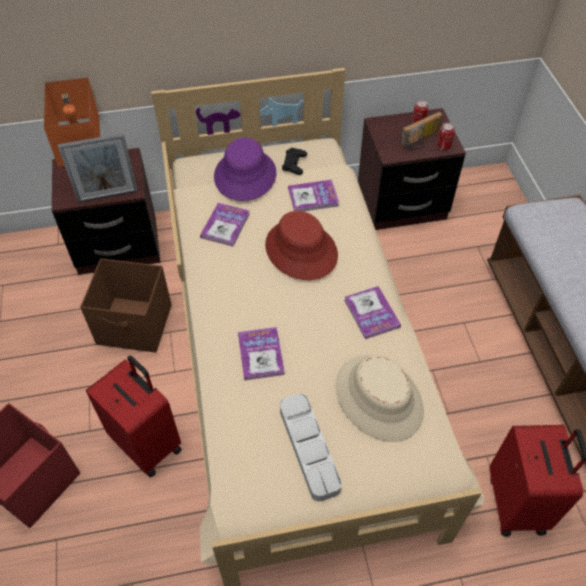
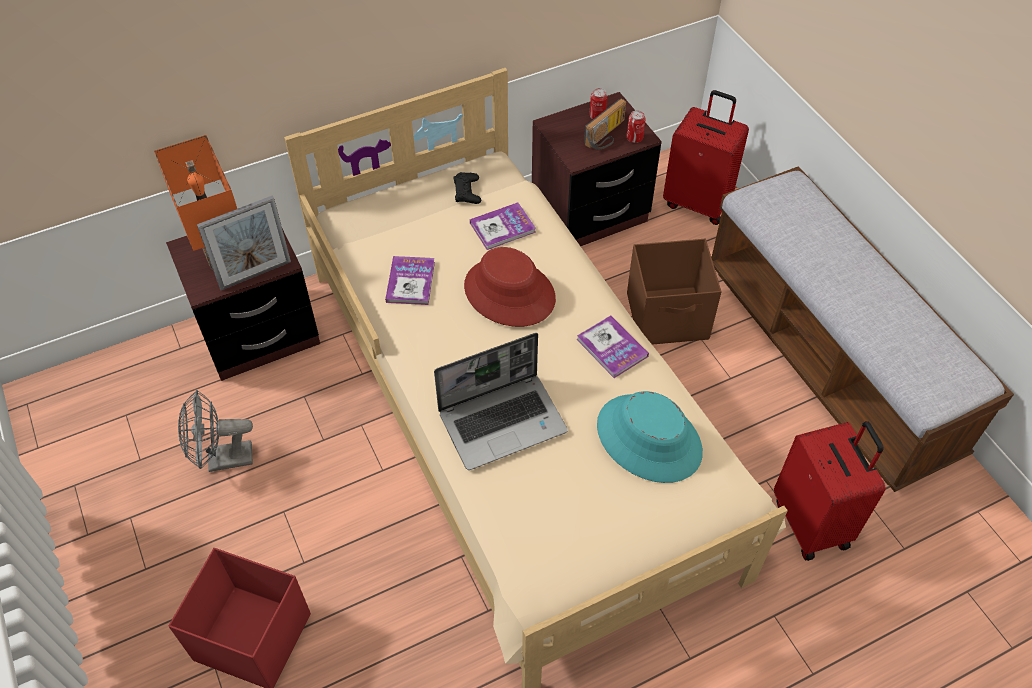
camera: 15 degrees left, 0 degrees up
(58, 335) = (222, 460): none -> grey fan
(135, 325) = (316, 426): brown storage box -> brown storage box (668, 317)
(148, 443) = (380, 559): red suitcase -> red suitcase (698, 202)
(245, 175) = (412, 217): purple hat -> none
(261, 354) = (503, 421): book -> laptop
(309, 448) = (591, 510): grey tray -> none
(379, 398) = (649, 438): beige hat -> turquoise hat

